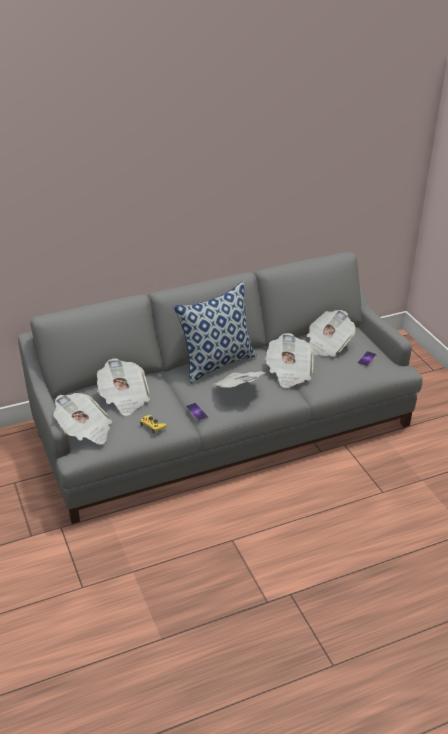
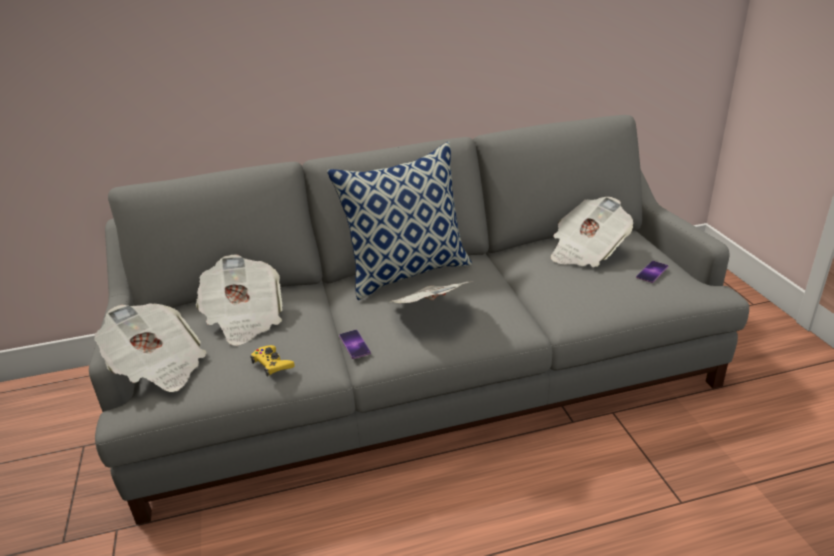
camera: 10 degrees right, 5 degrees down
(289, 372) = (520, 289): newspaper -> none

